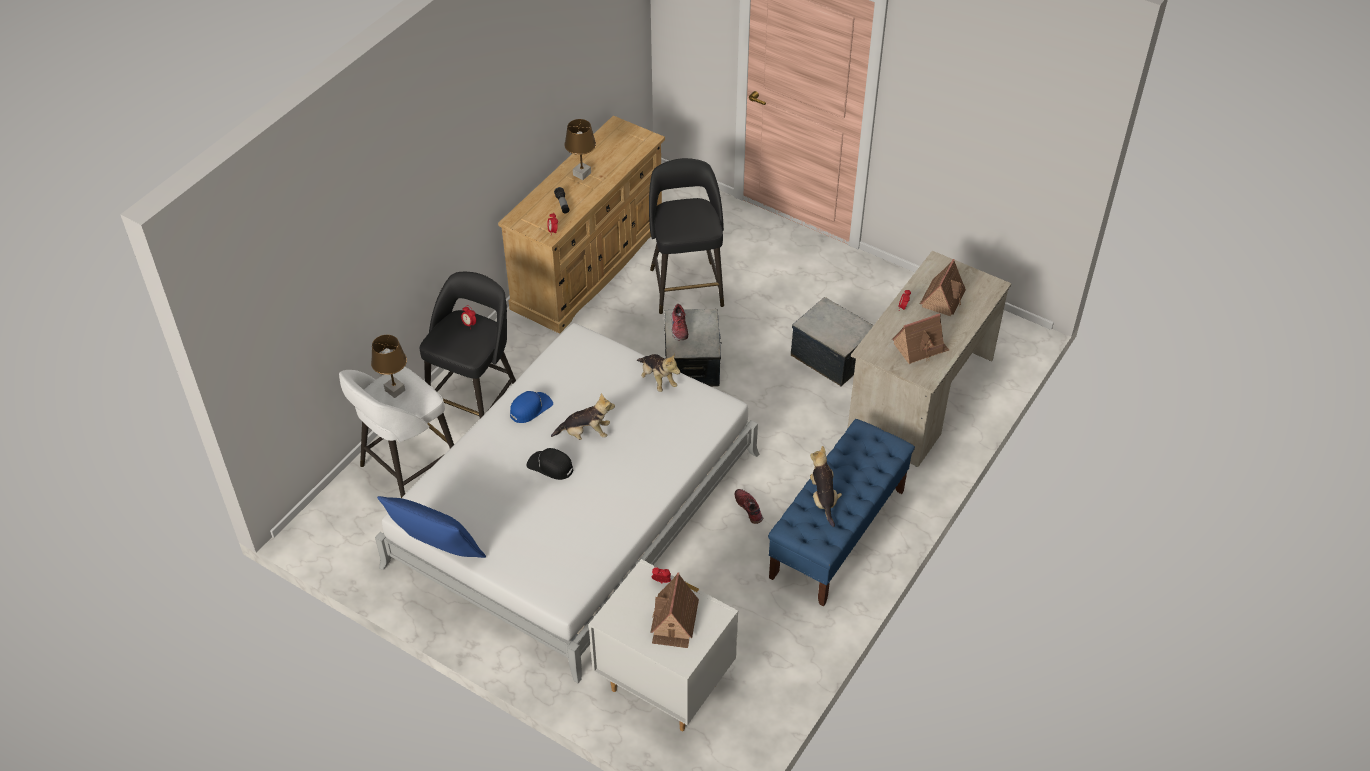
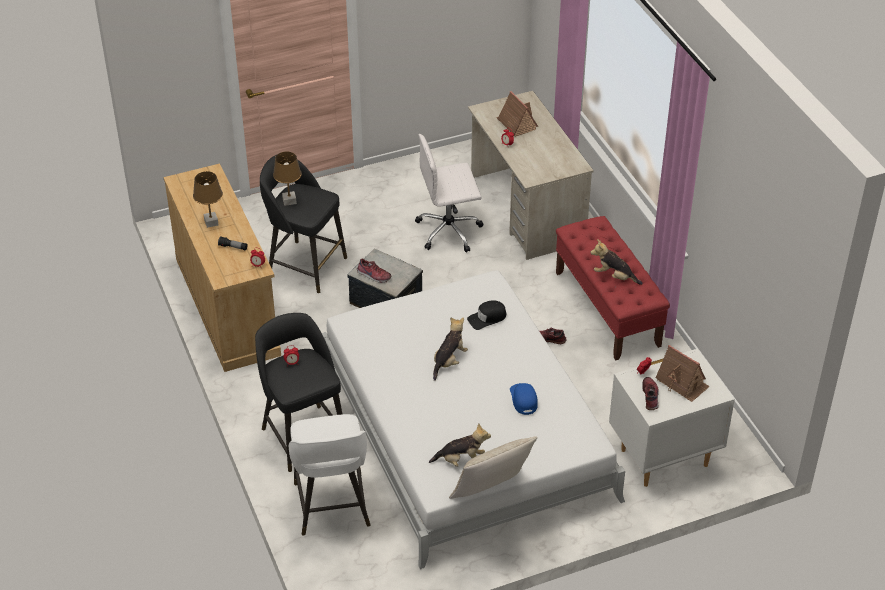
camera: 55 degrees left, 5 degrees down
(395, 390) = (320, 435): brown table lamp -> brown table lamp (289, 201)
(437, 553) = (492, 492): blue pillow -> beige pillow
(530, 408) = (395, 379): blue cap -> blue cap (523, 399)
(550, 466) = (464, 393): black cap -> black cap (487, 318)
(632, 605) = (651, 396): none -> shoe
(657, 379) = (432, 301): plush toy -> plush toy (461, 461)
(831, 356) = (450, 231): storage box -> white office chair
(837, 534) = (607, 309): blue bench -> red bench
(920, 347) = (549, 156): toy house -> none

